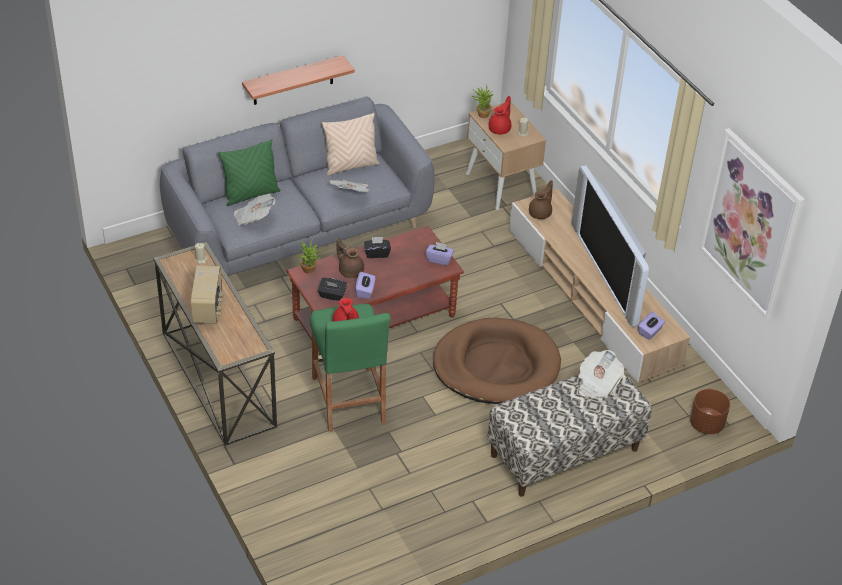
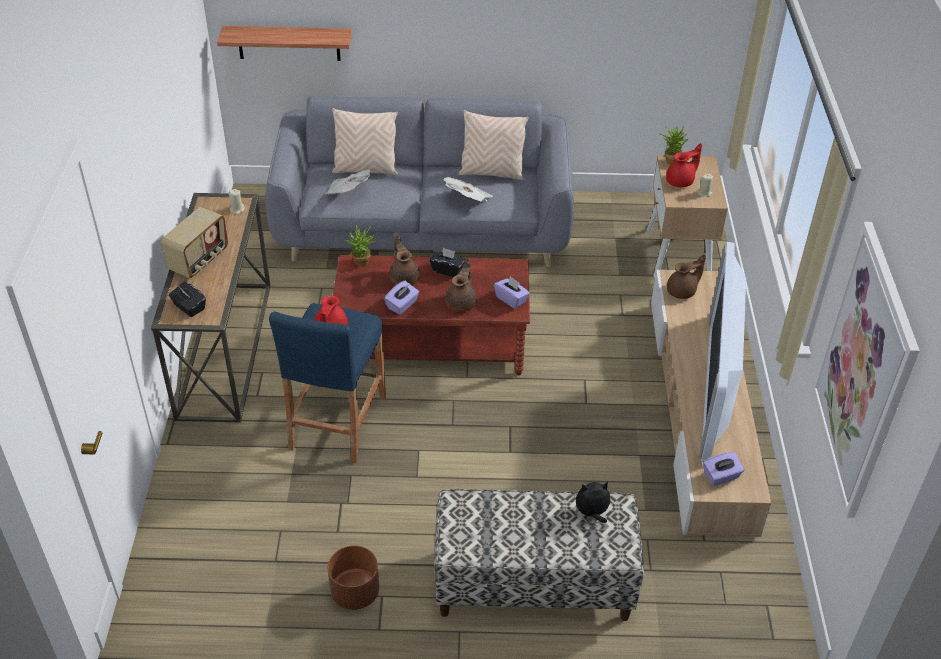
camera: 30 degrees right, 0 degrees up
(251, 194) = (365, 169): green pillow -> beige pillow
(293, 81) = (455, 58): shelf -> shelf (289, 43)
(332, 295) = (363, 297): black tissue box -> black tissue box (189, 307)
(348, 399) = (337, 422): green stool -> blue stool
(406, 274) = (462, 303): none -> brown teapot
(496, 366) = (527, 448): brown dog bed -> none
(597, 383) = (591, 513): newspaper -> plush toy
(706, 424) = (742, 625): brown planter -> brown planter (354, 593)

